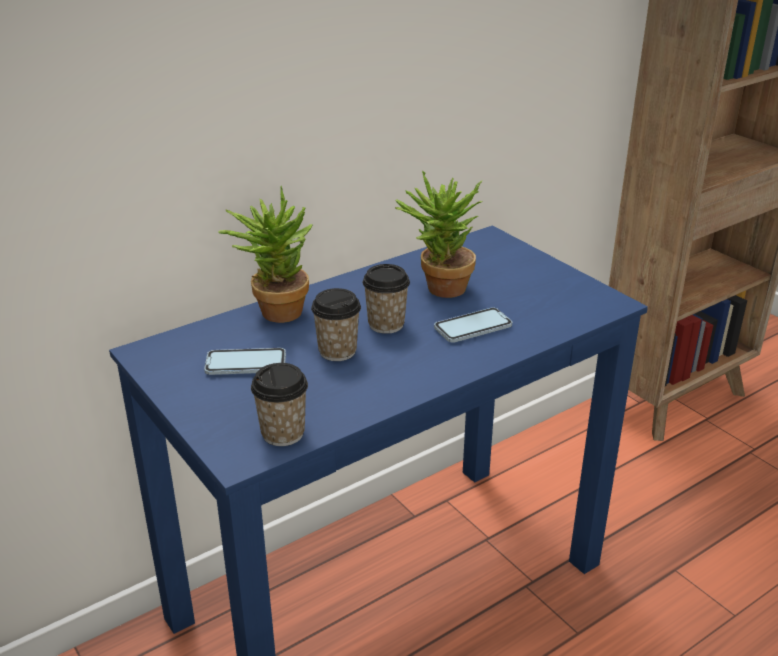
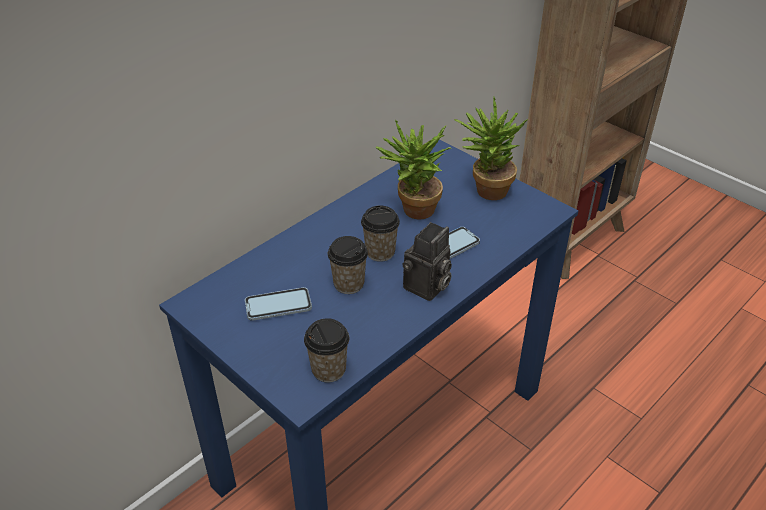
camera: 10 degrees left, 10 degrees up
(274, 310) = (285, 248): potted plant -> potted plant (485, 190)
(431, 364) = (426, 288): none -> camera

